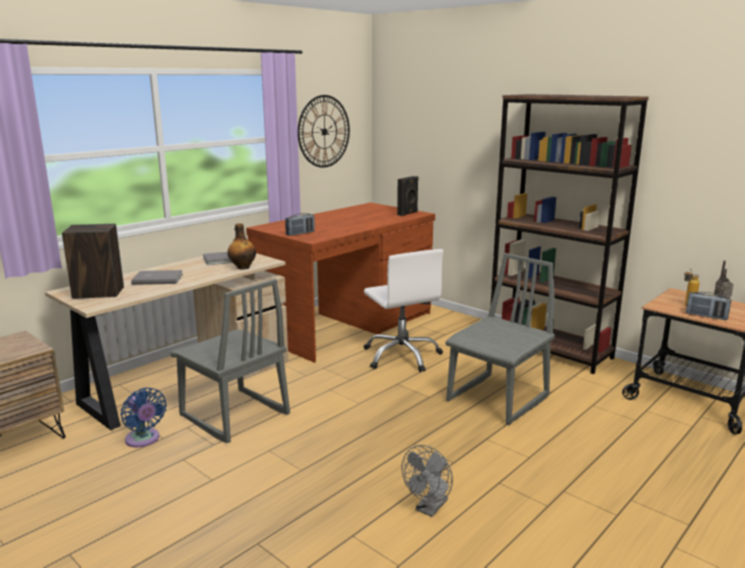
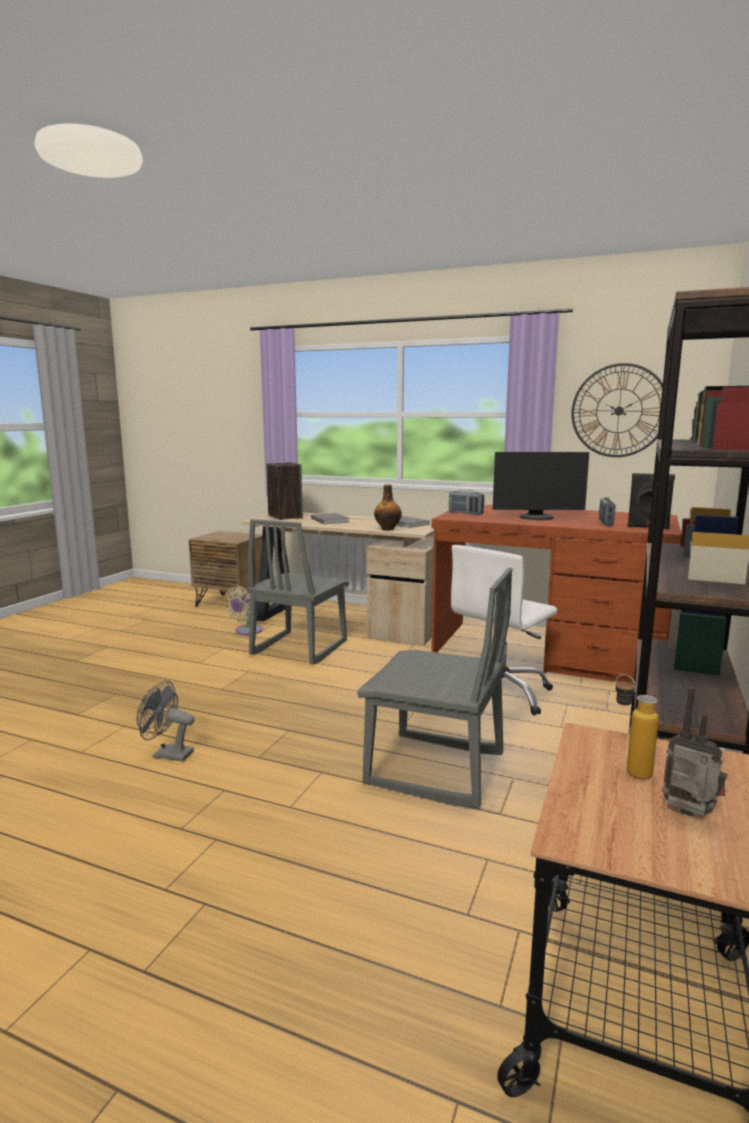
camera: 70 degrees right, 5 degrees down
(144, 440) = (246, 631): blue fan -> beige fan
(345, 224) = (537, 518): none -> monitor
(706, 316) = (586, 790): radio -> radio (605, 523)

